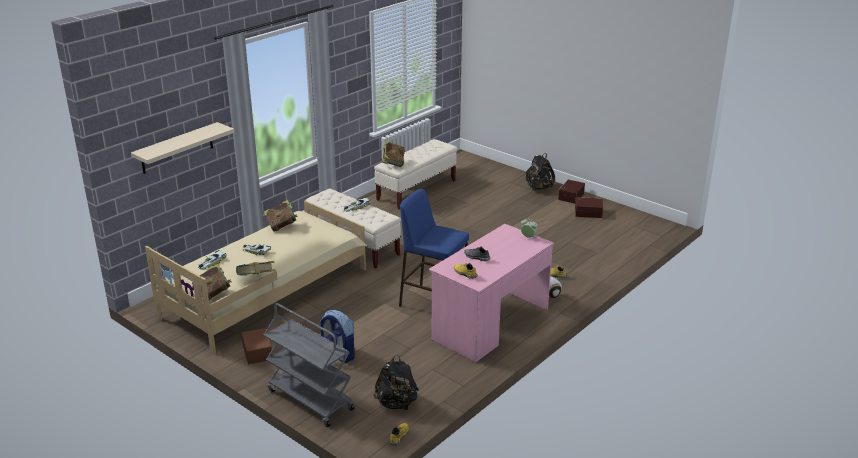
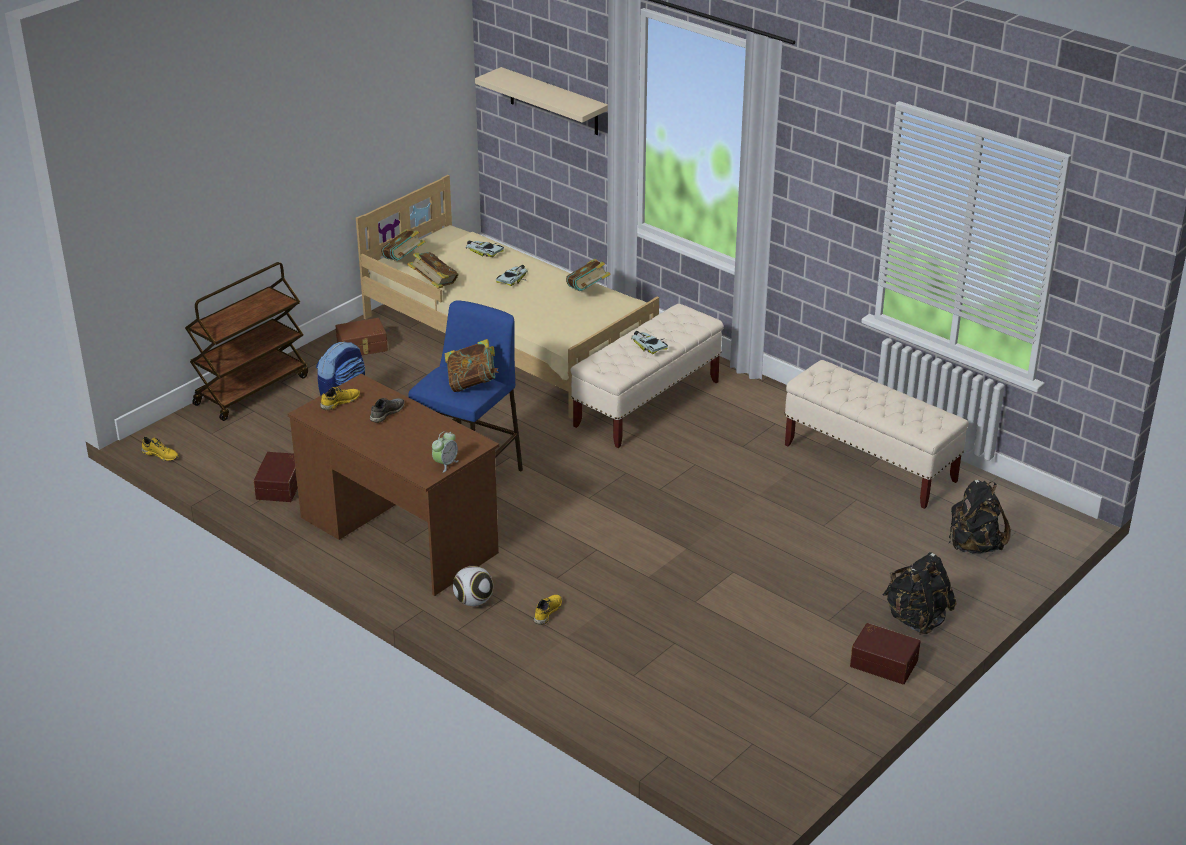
camera: 90 degrees right, 5 degrees up
(309, 400) = (252, 389): grey cart -> brown cart
(393, 163) = (828, 375): book -> book (472, 384)
(397, 403) = (225, 453): black backpack -> black backpack (973, 546)
(490, 324) = (398, 535): pink desk -> brown desk
(588, 212) = (809, 681): brown storage box -> brown storage box (281, 486)

